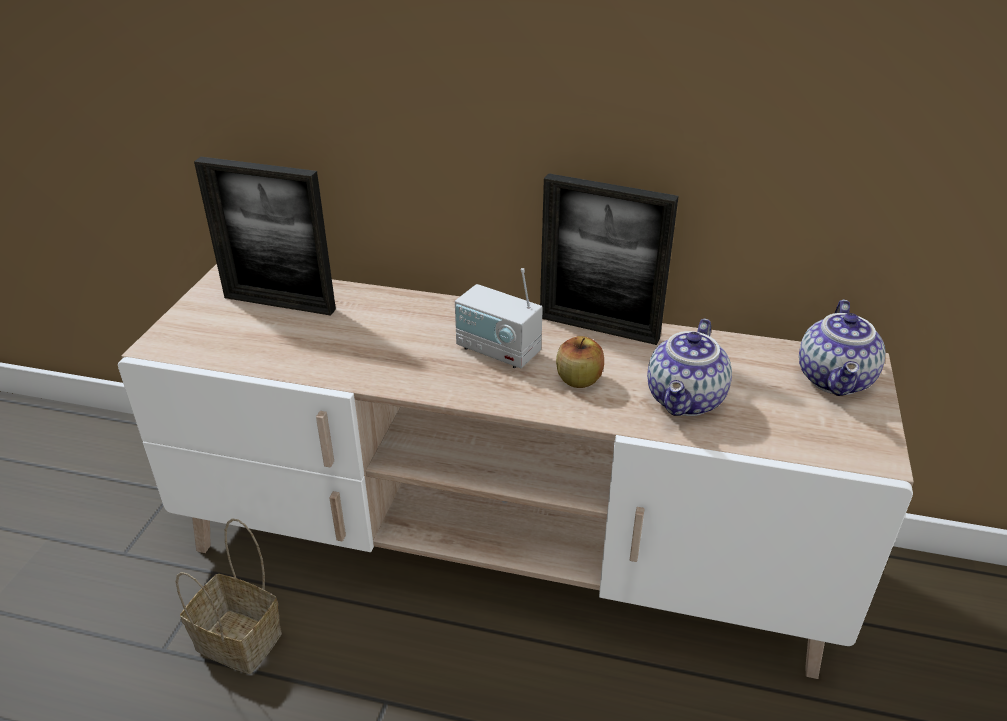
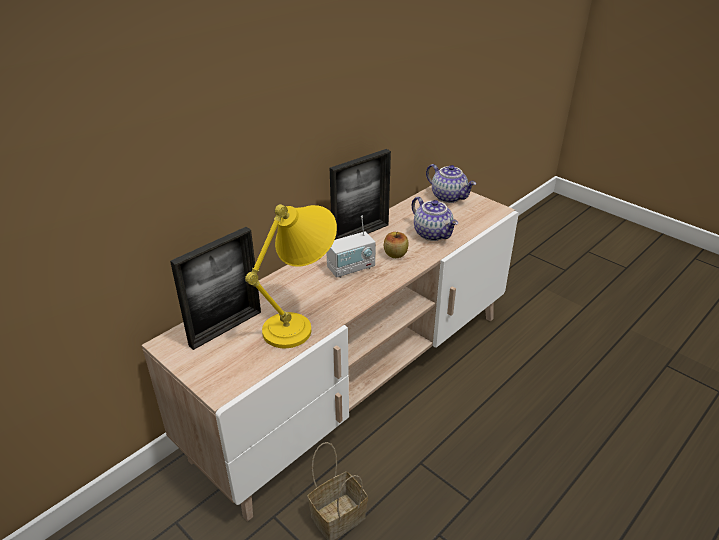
camera: 60 degrees left, 0 degrees up
(329, 354) = (301, 323): none -> yellow table lamp

